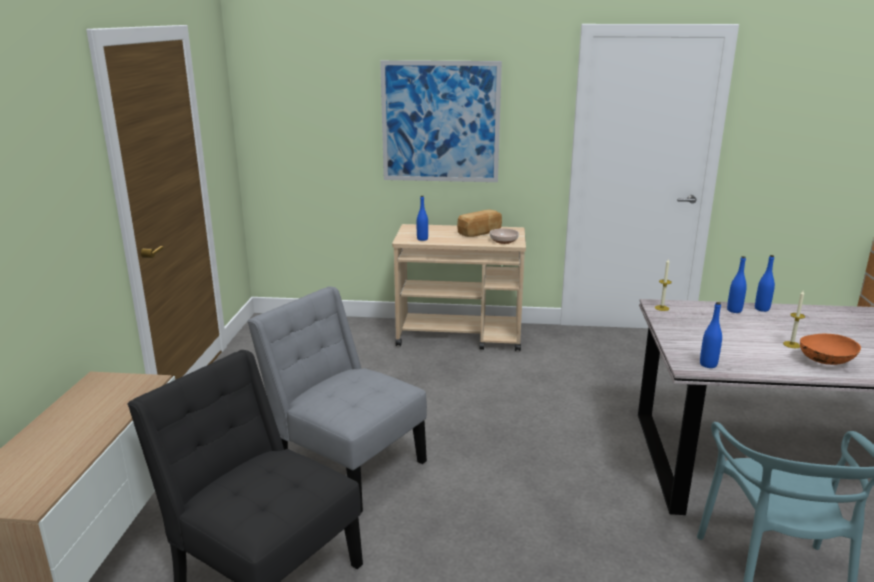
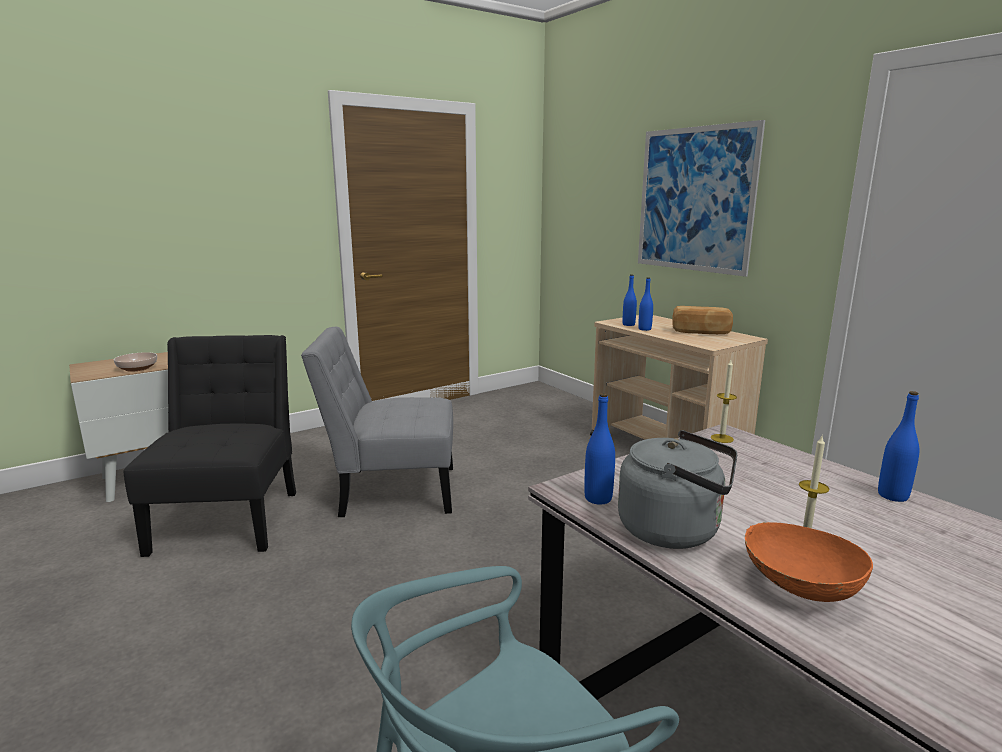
camera: 50 degrees right, 5 degrees down
(346, 463) = (391, 491): grey chair -> grey chair turned 90 degrees counterclockwise
(503, 241) = (705, 342): bowl -> bowl (138, 368)
(734, 310) = (831, 479): blue bottle -> blue bottle (644, 329)
(758, 362) = (675, 530): none -> grey kettle

